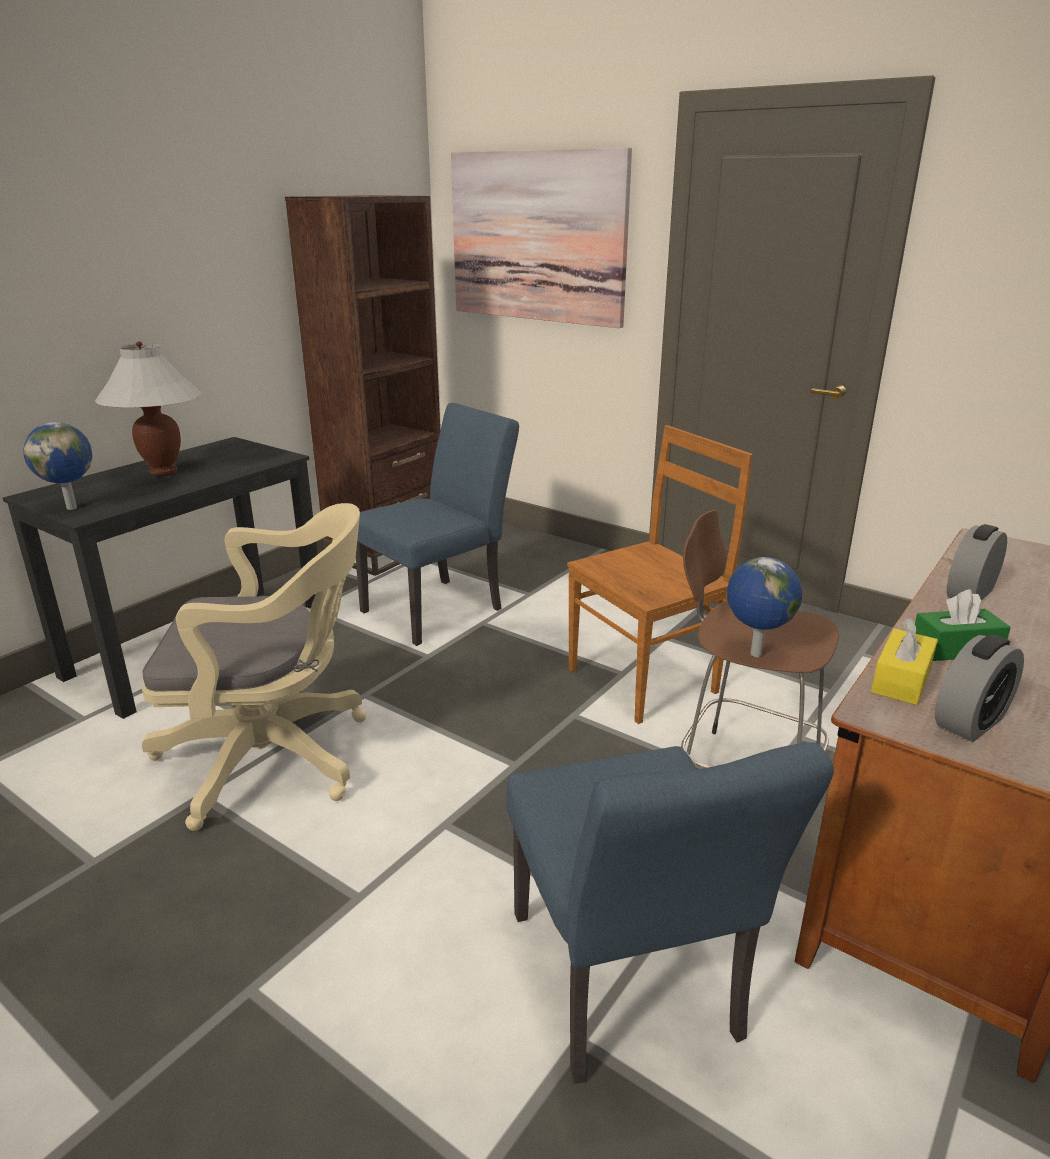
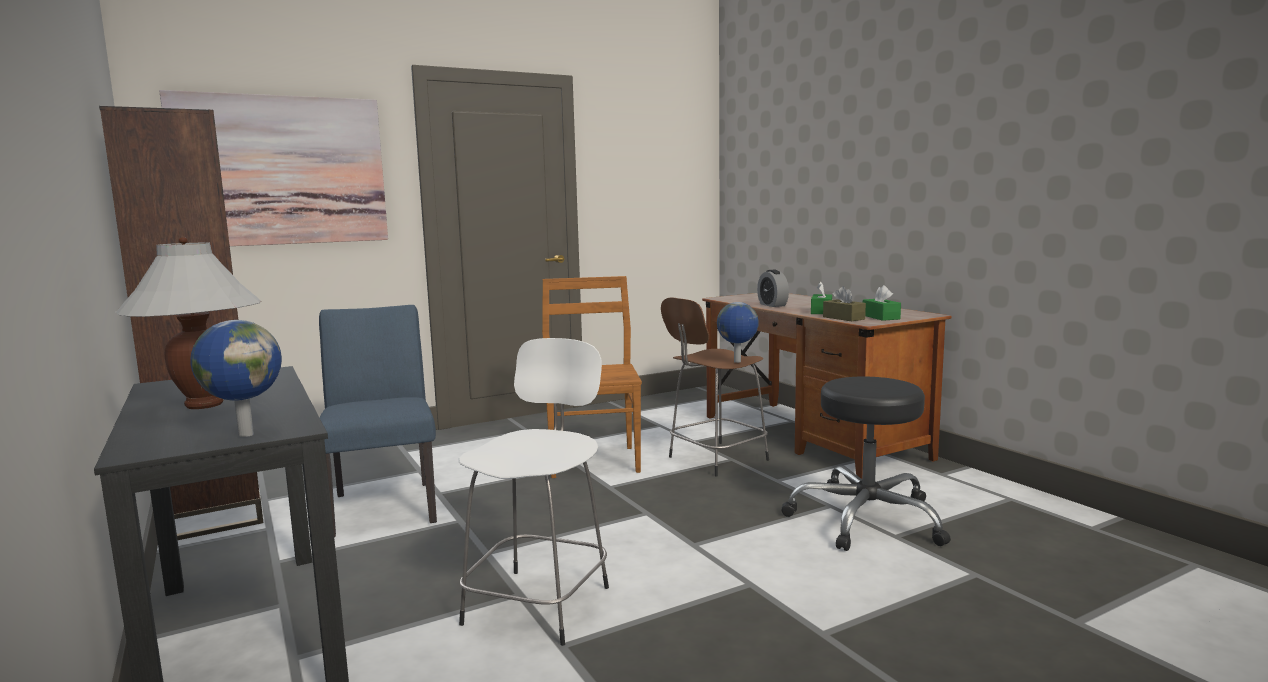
camera: 65 degrees left, 15 degrees down
(276, 757) = (540, 602): beige office chair -> white stool
(629, 990) = (865, 518): blue chair -> black stool
(901, 680) = (843, 318): yellow tissue box -> brown tissue box
(970, 722) = (880, 317): alarm clock -> green tissue box

